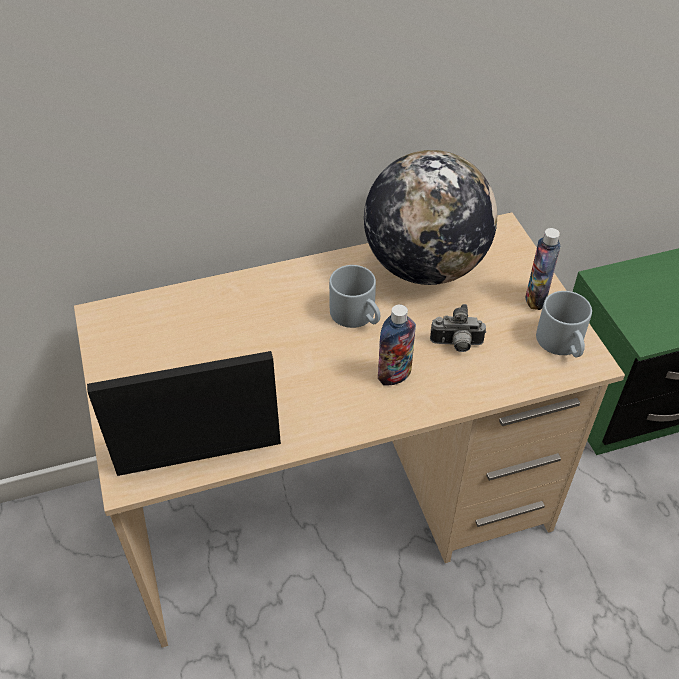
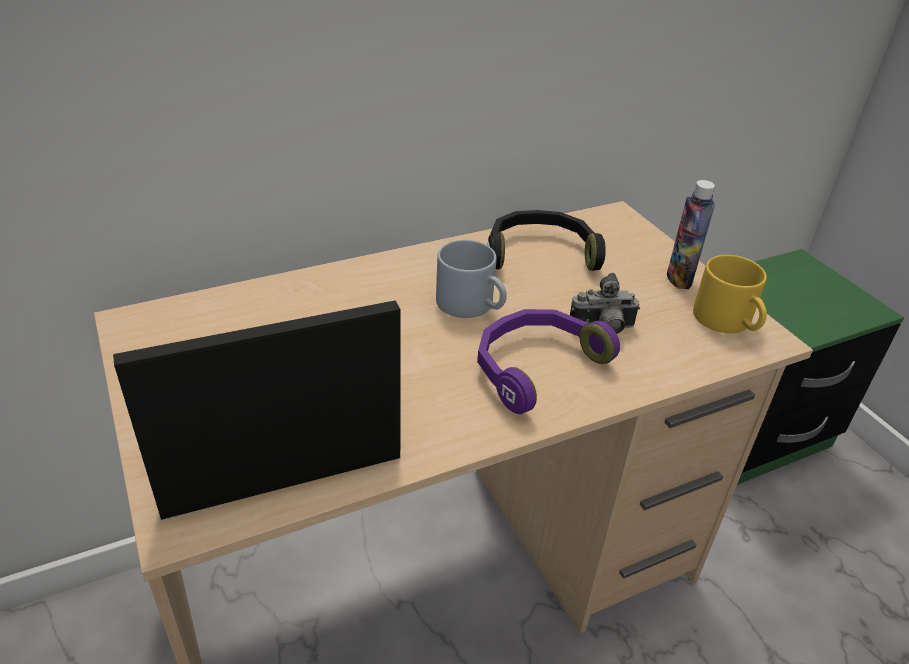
camera: 10 degrees left, 10 degrees down
(394, 375) = (535, 366): bottle -> purple headphones
(424, 266) = (540, 253): globe -> black headphones
(563, 344) = (729, 322): grey mug -> yellow mug

